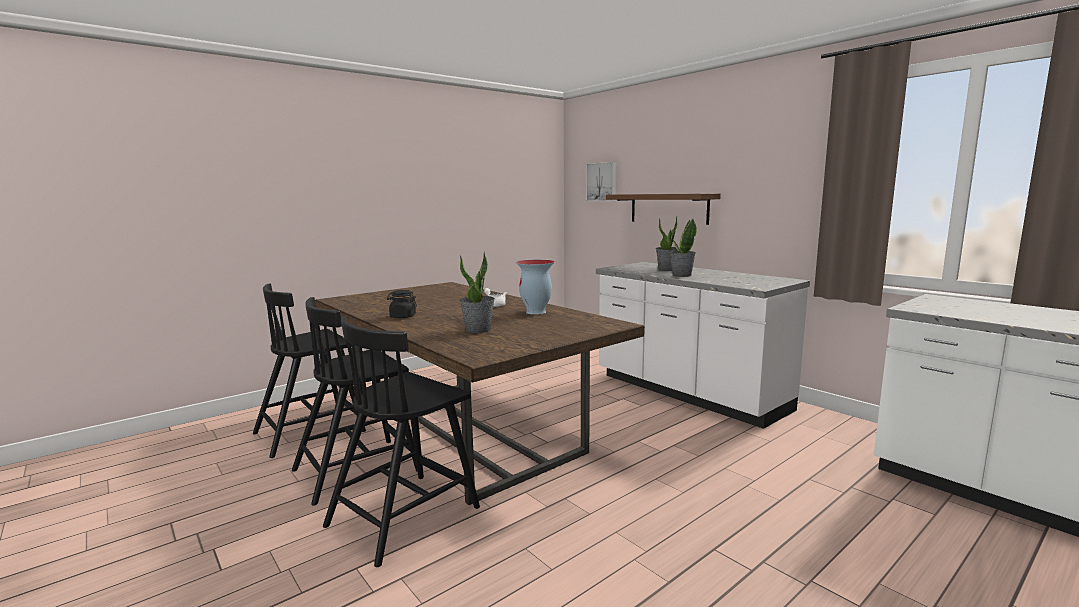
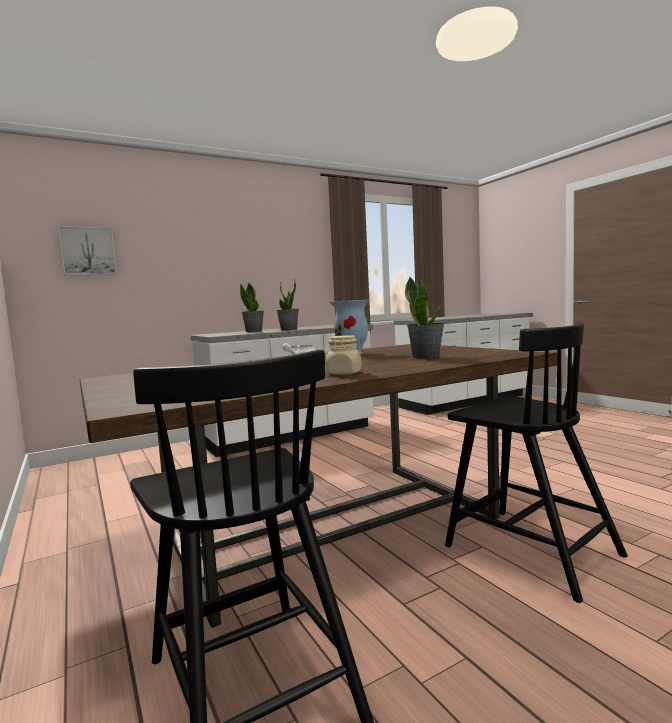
camera: 80 degrees left, 5 degrees down
(358, 469) = (426, 596): black chair -> none
(402, 316) = (344, 373): black jar -> beige jar
(668, 208) = (194, 281): brown shelf -> none

